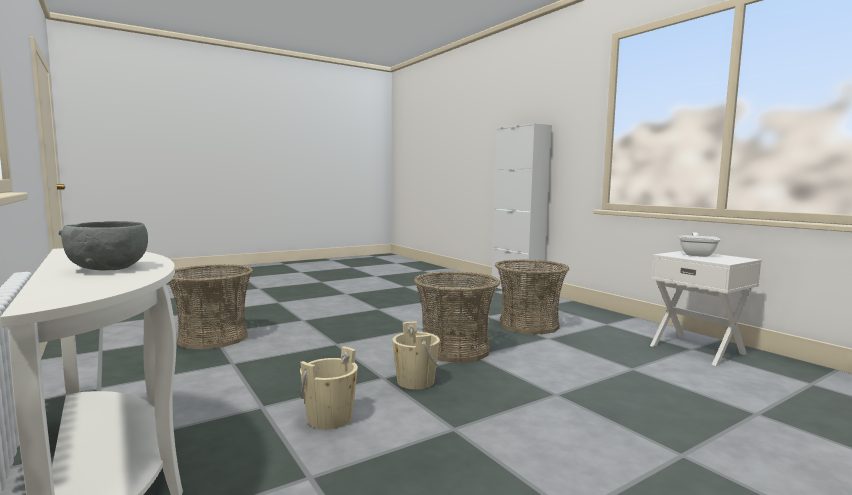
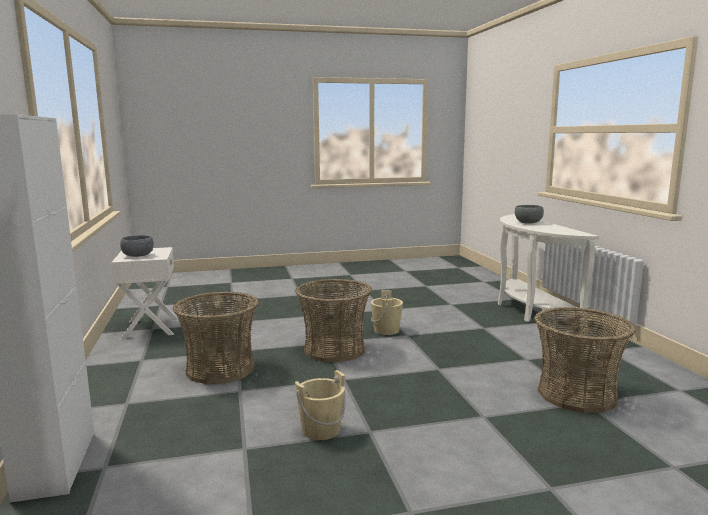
camera: 160 degrees left, 5 degrees up
(330, 418) = (443, 319): beige bucket -> beige bucket (321, 430)
(697, 254) = (137, 256): frying pan -> grey bowl

